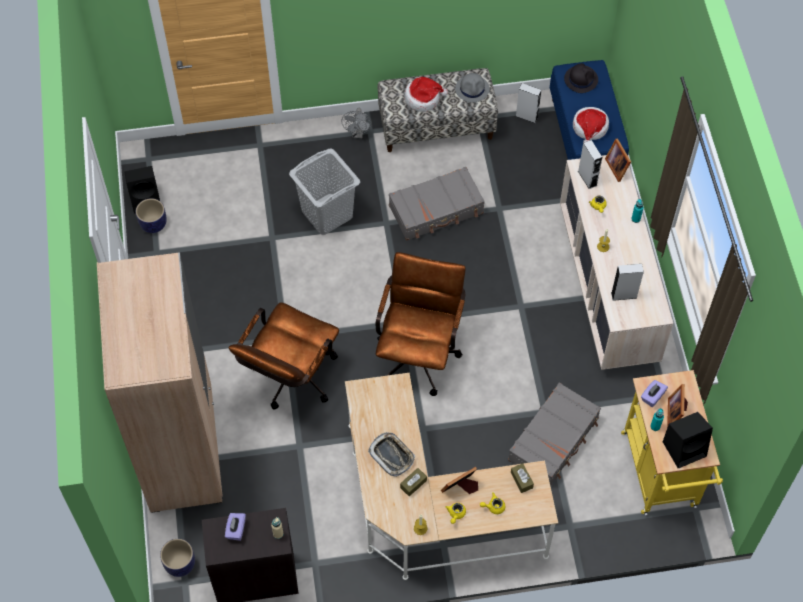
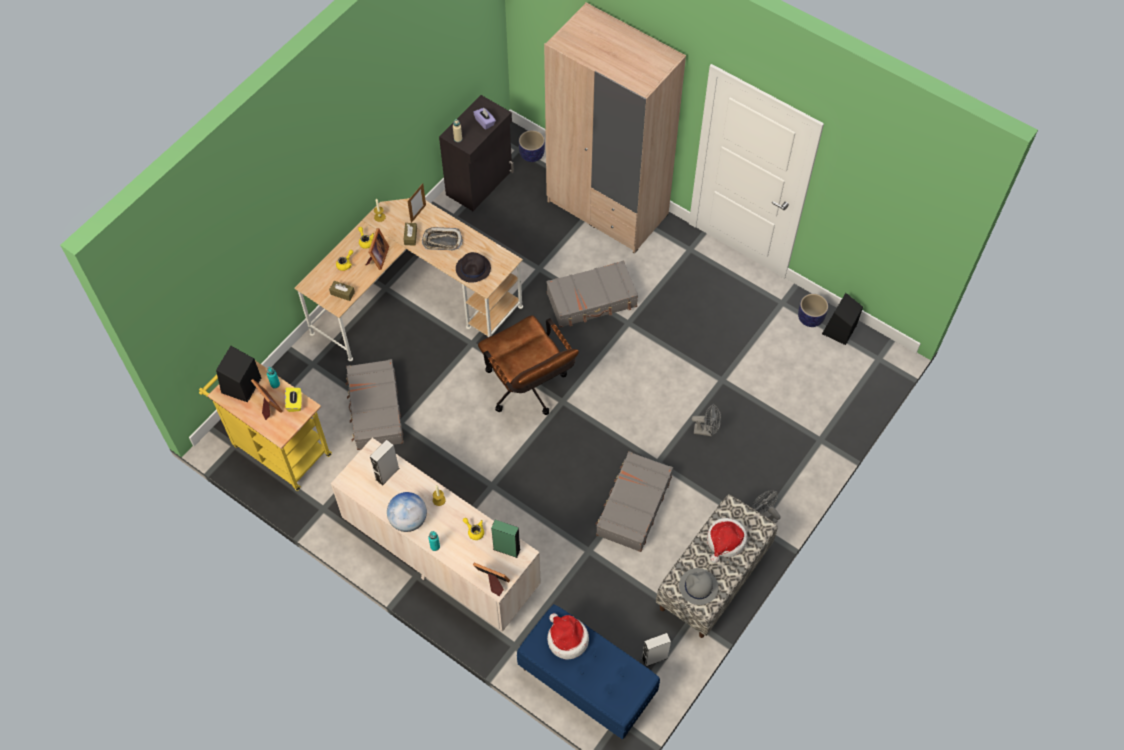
camera: 135 degrees right, 0 degrees up
(290, 380) = (592, 300): brown office chair -> grey suitcase
(327, 214) = (706, 430): grey laundry basket -> grey fan
(384, 501) = (418, 214): none -> picture frame
(581, 79) = (622, 684): black hat -> black hat (473, 268)
(587, 178) = (506, 549): grey speaker -> green speaker
(638, 251) = (408, 520): none -> globe
(652, 397) = (295, 403): purple tissue box -> yellow tissue box

